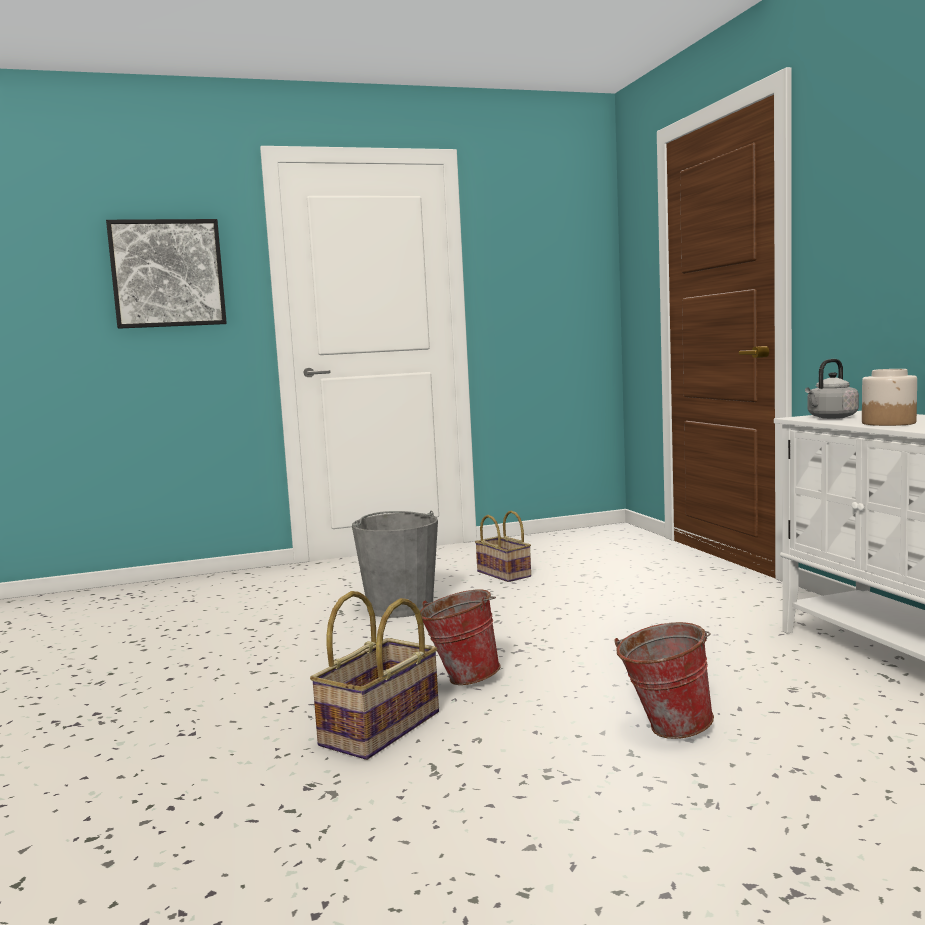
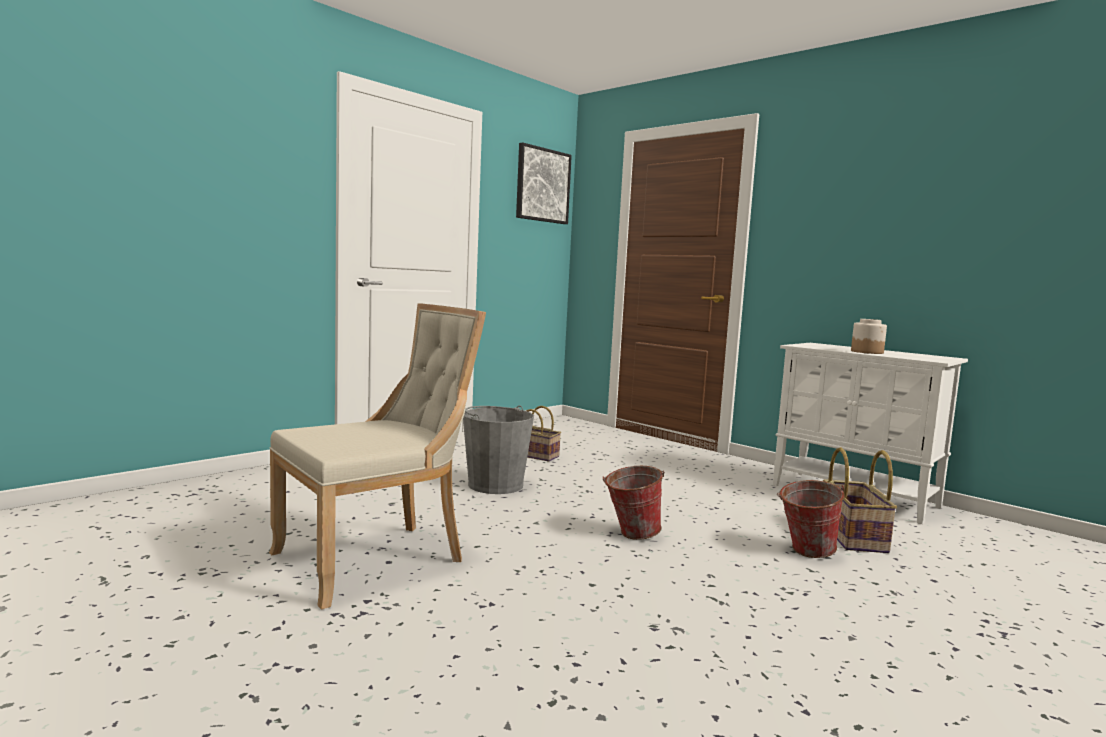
camera: 30 degrees left, 0 degrees up
(165, 674) = (377, 558): none -> beige chair
(168, 273) = (247, 173): picture -> picture (542, 185)
(381, 729) = (636, 578): basket -> basket (854, 537)
(830, 417) = (816, 346): grey kettle -> none

